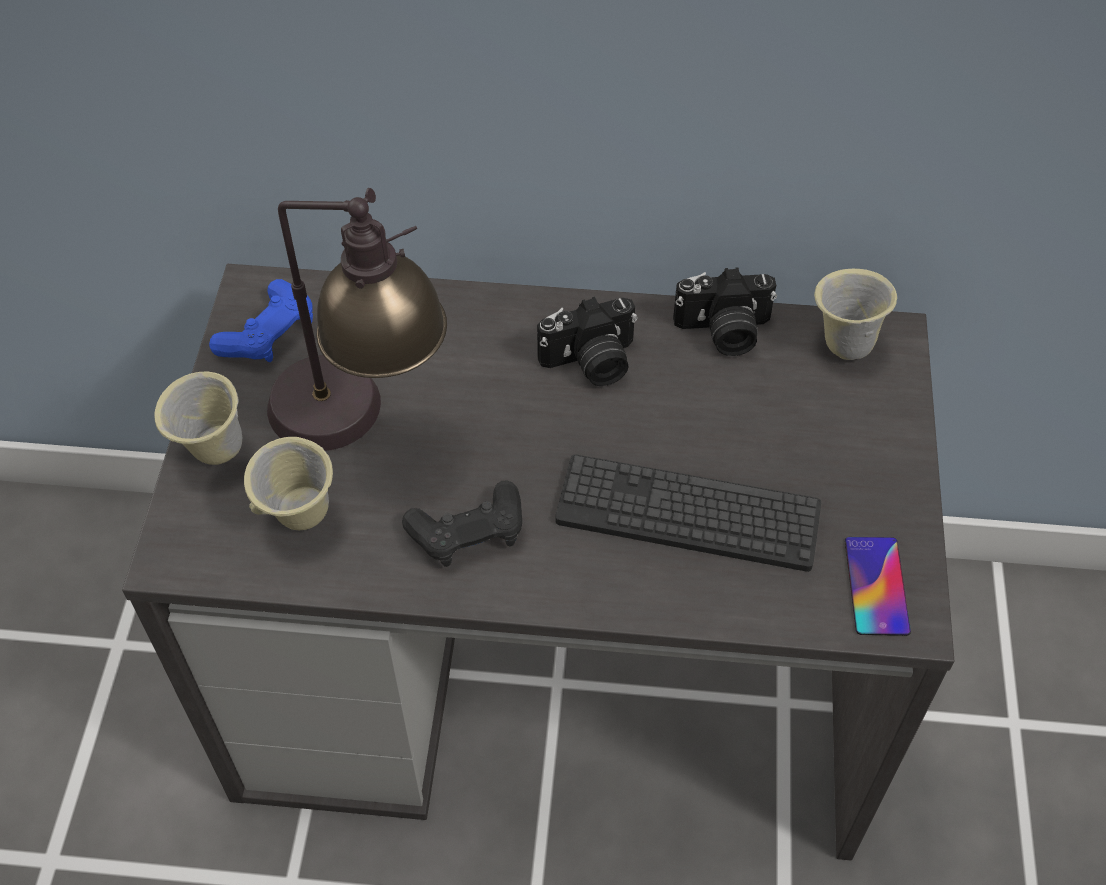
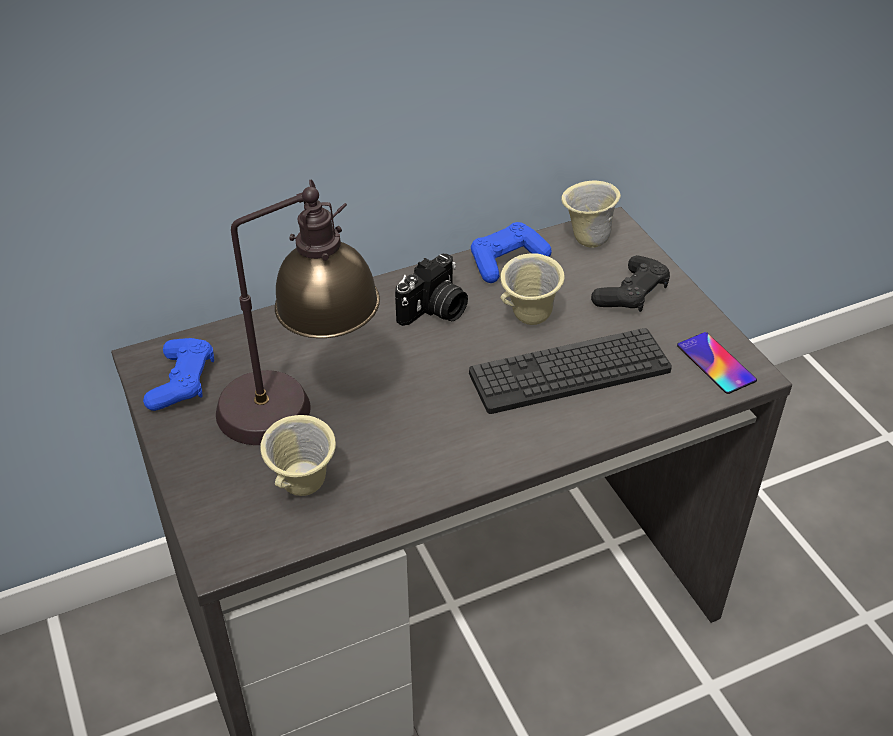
camera: 30 degrees left, 10 degrees down
(212, 453) = (199, 476): beige mug -> beige mug (529, 320)
(468, 533) = (433, 444): black game controller -> black game controller (631, 294)
(723, 332) = (507, 261): camera -> blue game controller

